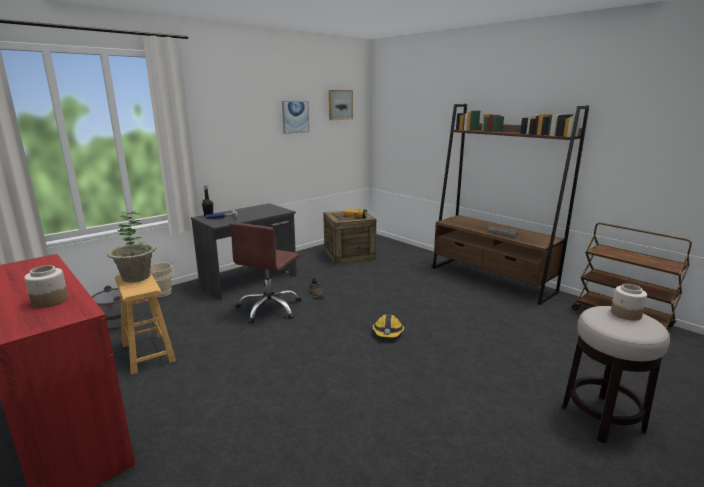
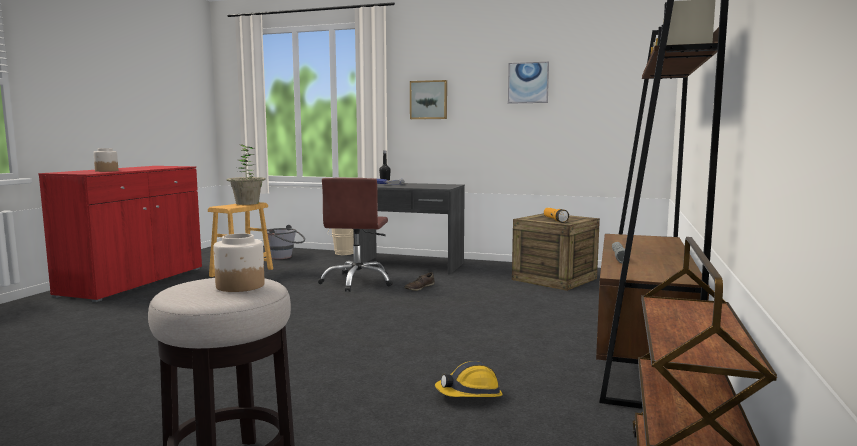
camera: 60 degrees right, 10 degrees down
(269, 308) = (358, 282): brown office chair -> brown office chair turned 75 degrees counterclockwise
(339, 105) = (609, 65): picture -> picture (429, 100)
(388, 332) = (360, 328): hard hat -> hard hat (469, 394)

